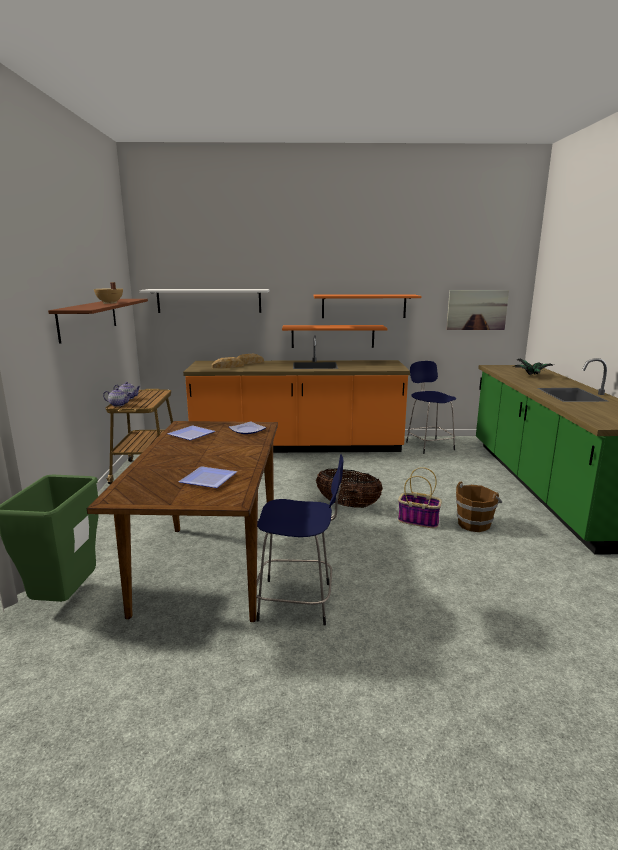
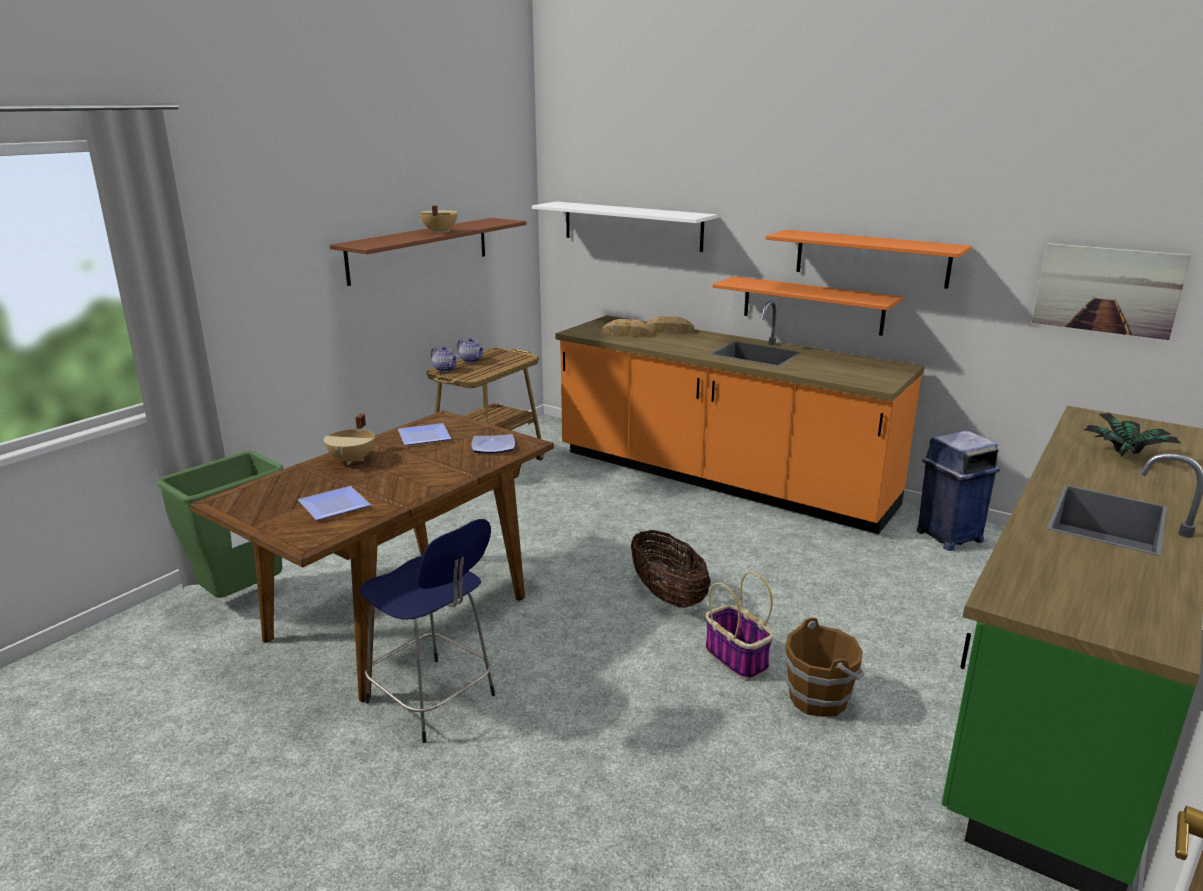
camera: 35 degrees right, 5 degrees up
(167, 455) = (353, 460): none -> beige cooking pot
(429, 445) = (948, 536): blue stool -> blue trash can

